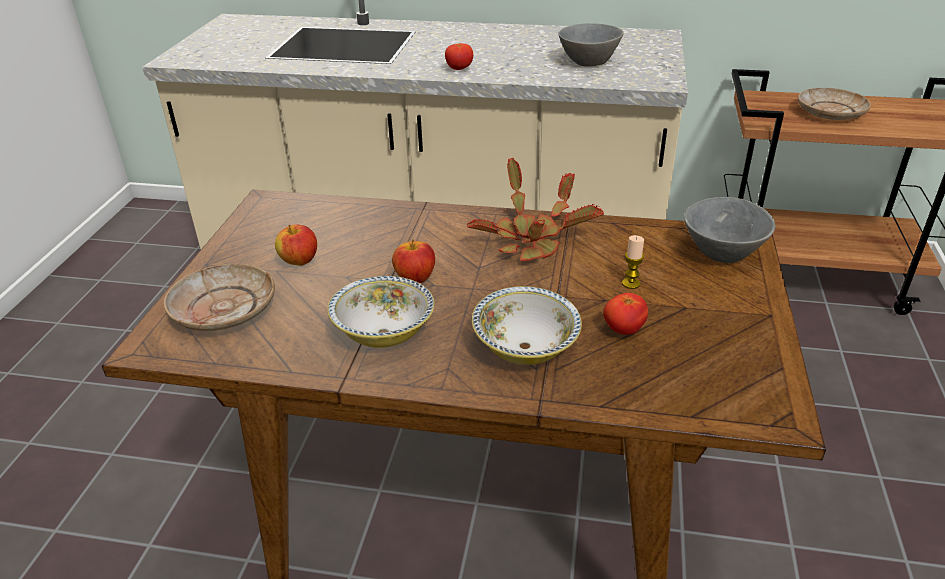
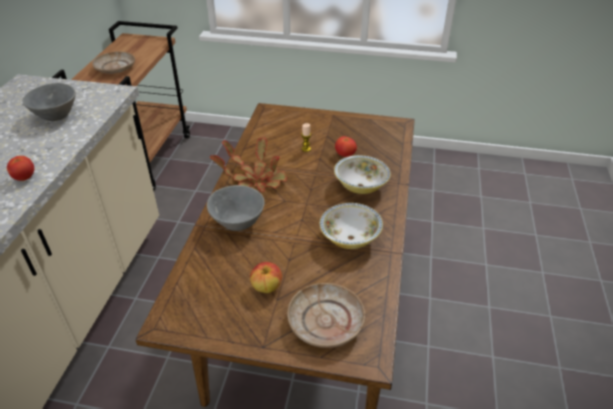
camera: 90 degrees left, 5 degrees up
(415, 278) = (294, 227): apple -> none
(720, 253) = (280, 120): grey bowl -> grey bowl (237, 224)

